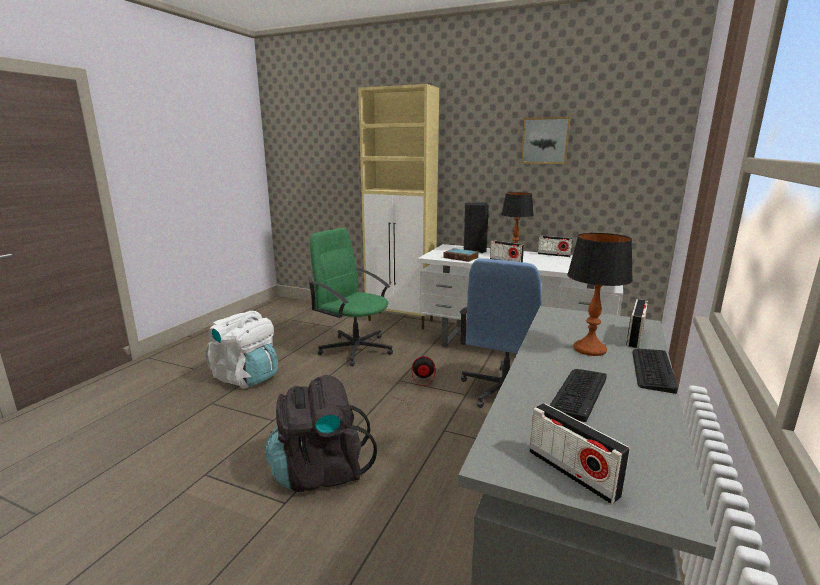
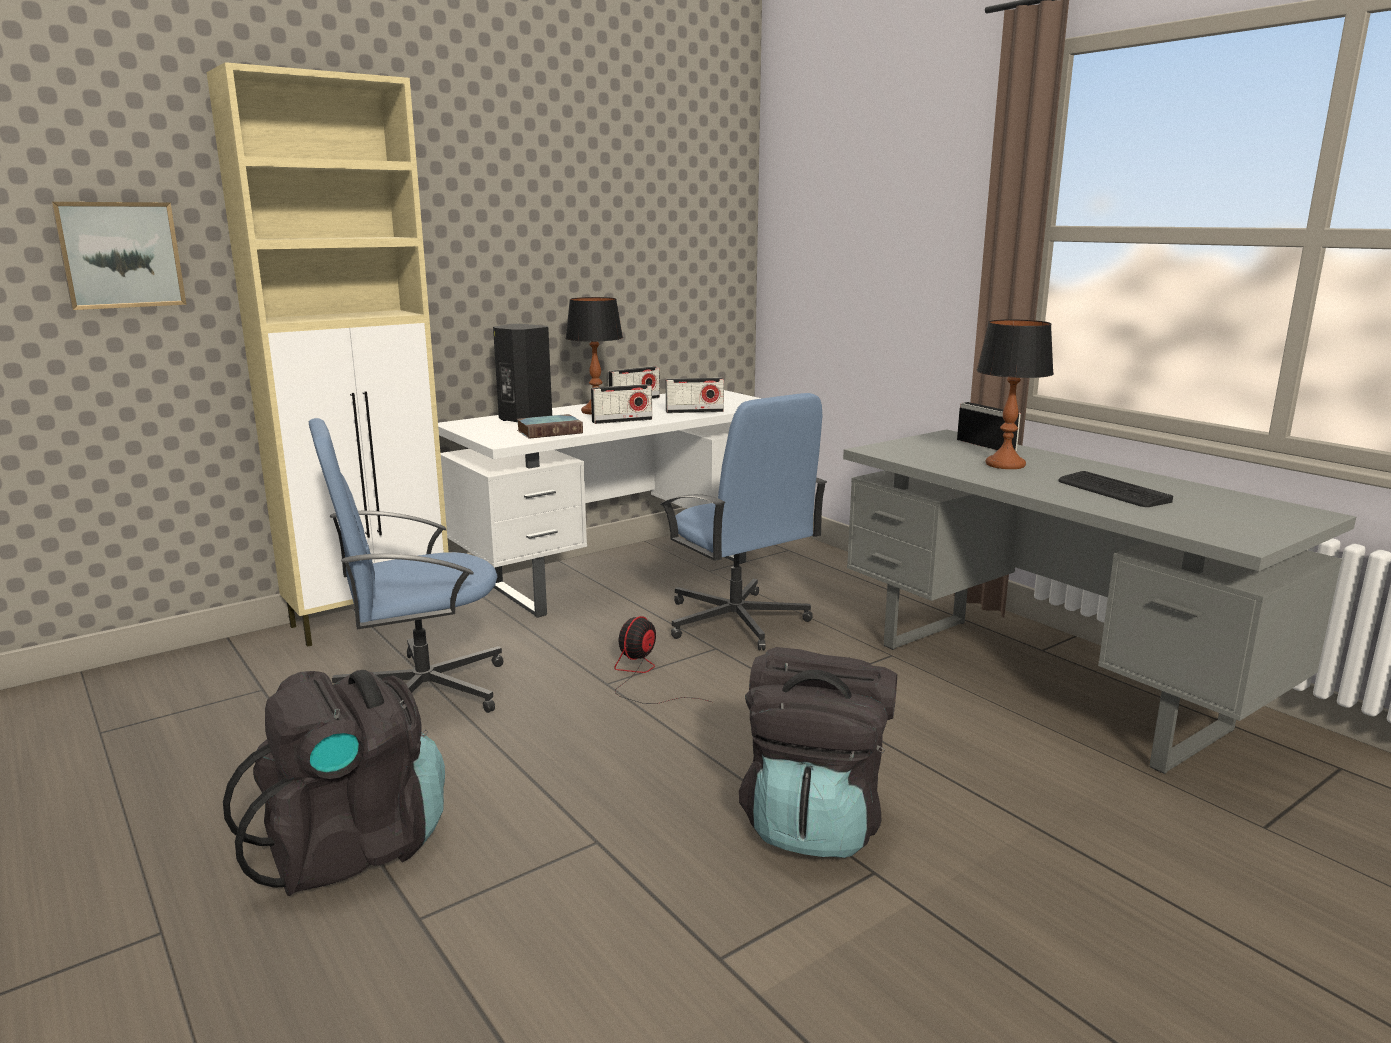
camera: 60 degrees left, 0 degrees up
(246, 377) = (352, 848): white backpack -> black backpack
(355, 349) = (420, 691): green office chair -> blue office chair
(545, 141) = (586, 204): picture -> picture (120, 255)
(572, 473) = (1262, 524): radio -> radio (694, 411)
(652, 370) = (1072, 460): keyboard -> none

